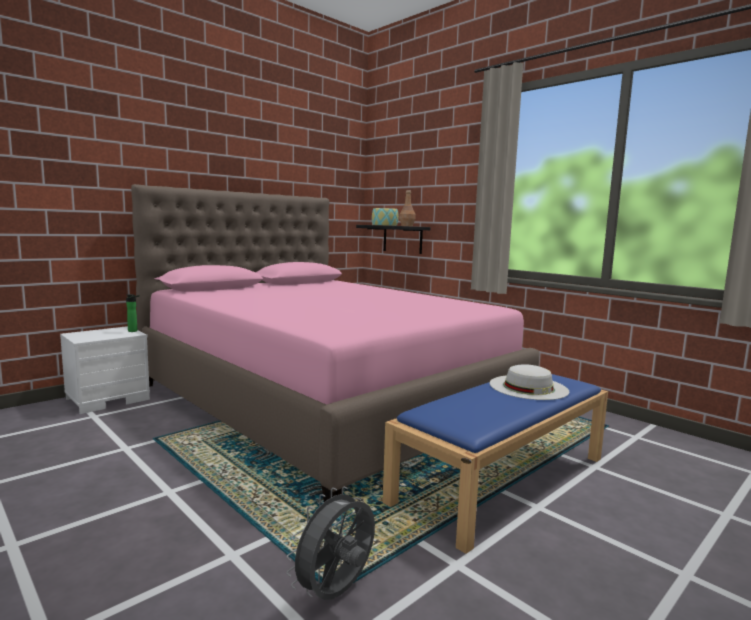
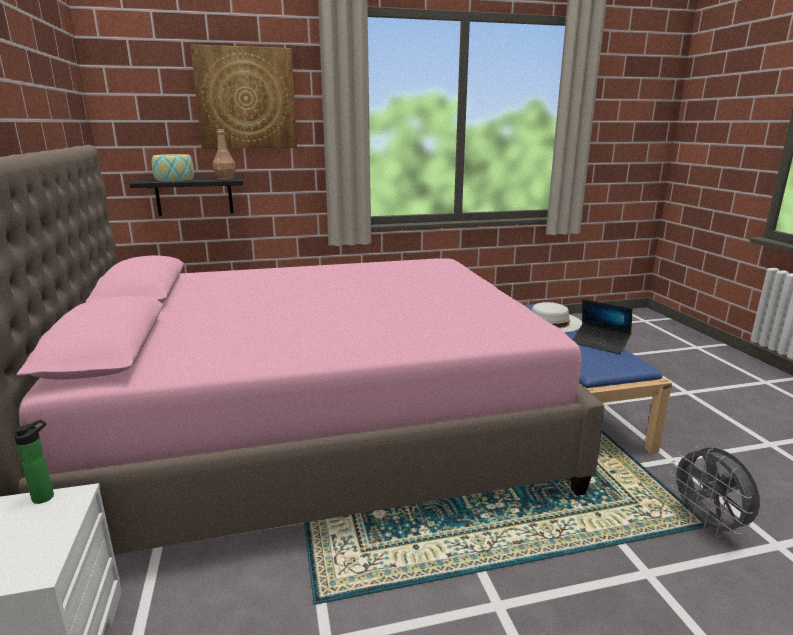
camera: 60 degrees left, 10 degrees up
(438, 168) = (246, 98): none -> picture
(503, 410) = (600, 343): none -> laptop

